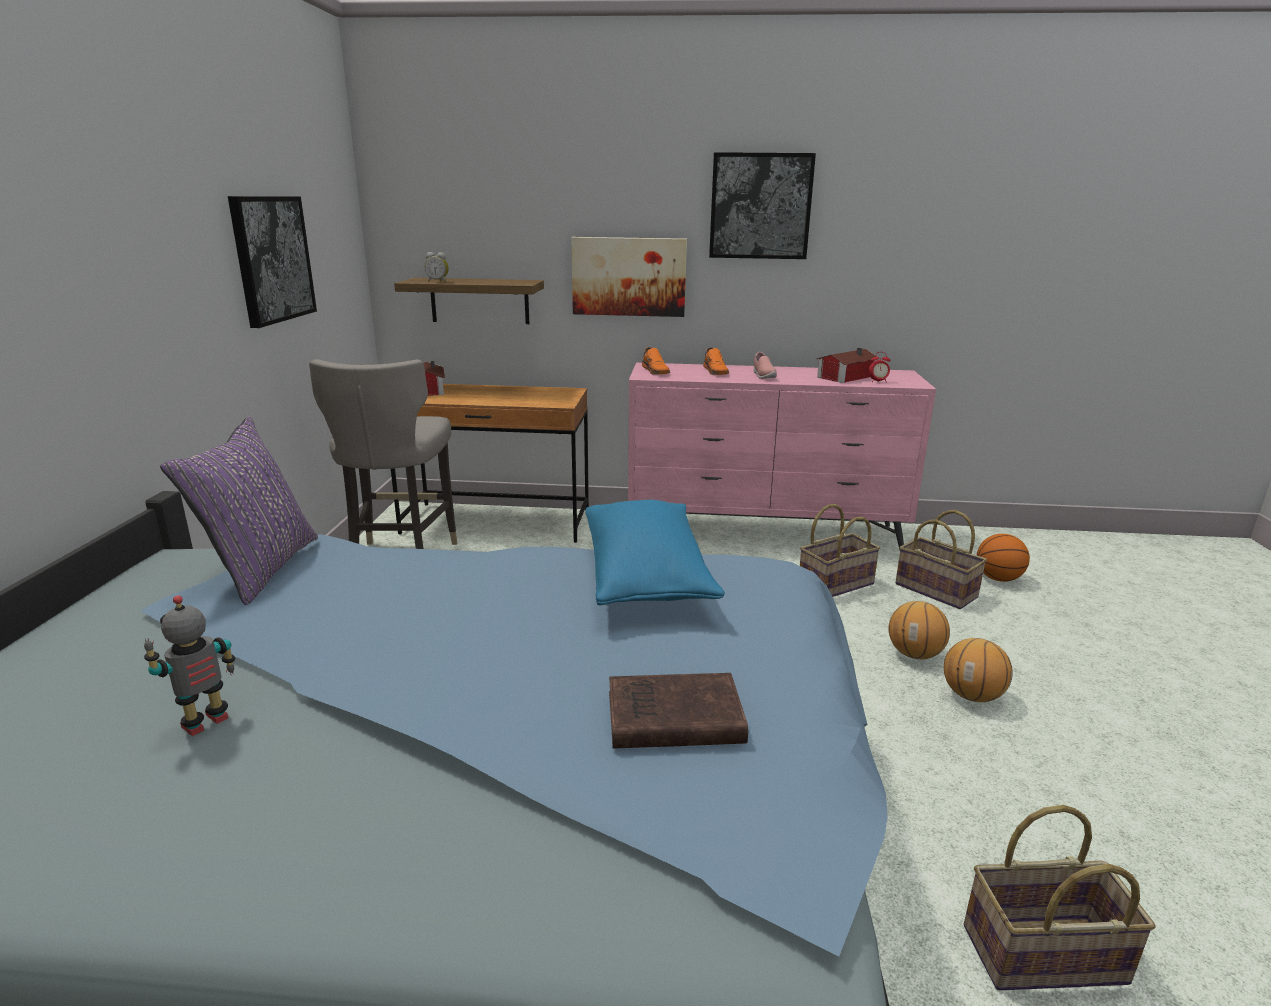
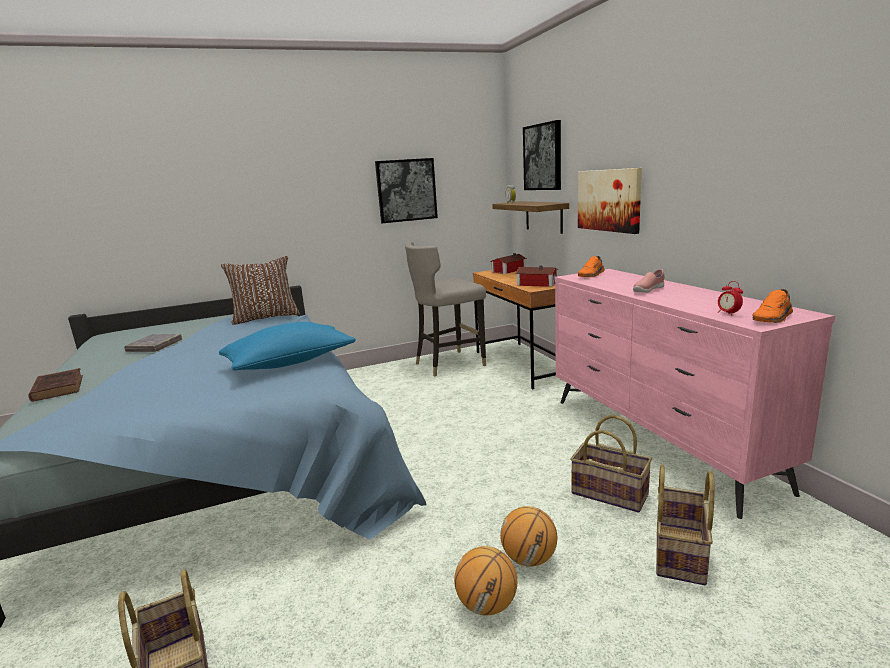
camera: 65 degrees right, 5 degrees down
(207, 724) = (154, 346): toy robot -> grey book
(260, 569) = (265, 318): purple pillow -> brown pillow
(670, 718) = (145, 395): brown book -> brown book (58, 388)
(716, 372) = (629, 282): orange shoe -> orange shoe (773, 318)
(760, 206) = (691, 133): picture -> picture (543, 157)
(843, 376) = (715, 304): toy house -> toy house (536, 283)
(998, 578) = (785, 597): basketball -> none

